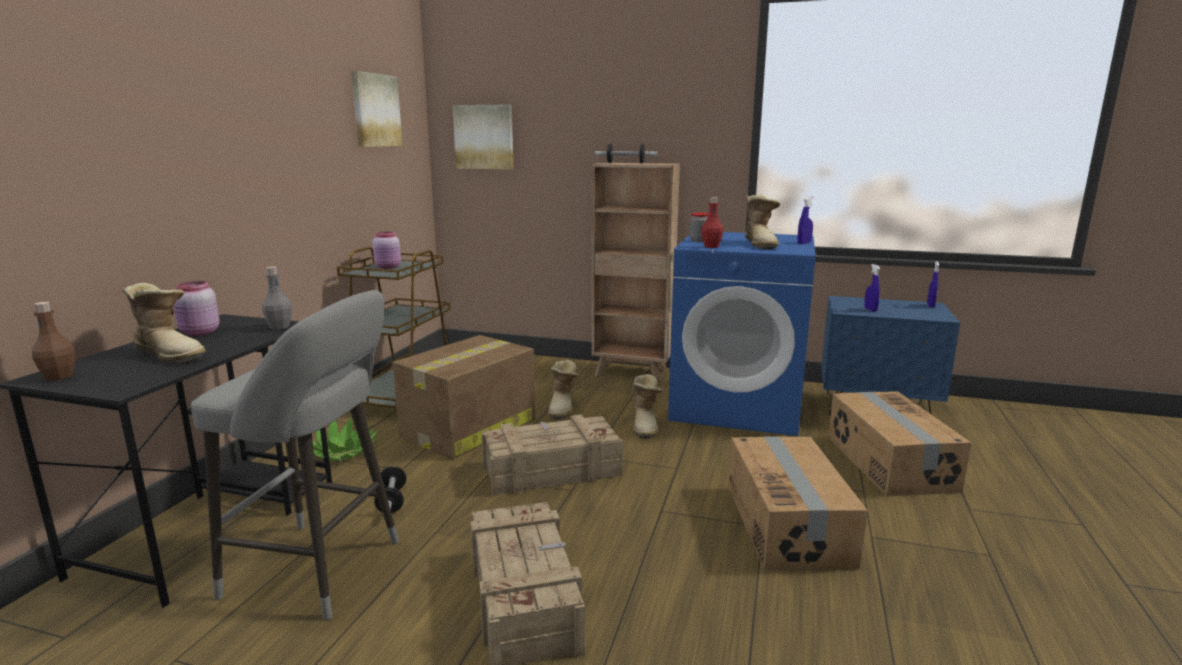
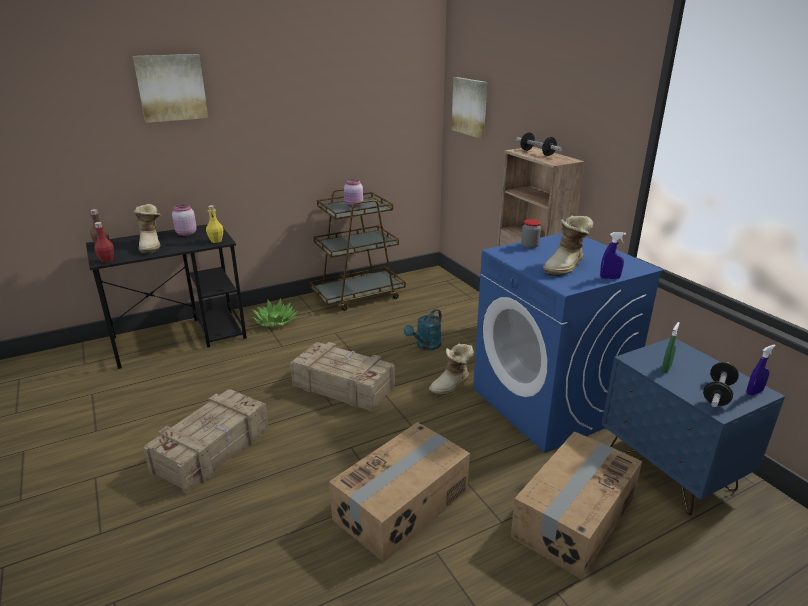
camera: 45 degrees right, 10 degrees up
(279, 327) = (216, 241): grey bottle -> yellow bottle
(322, 569) = (177, 383): grey stool -> none
(375, 110) = (377, 85): picture -> picture (171, 87)
(392, 501) = (250, 363): dumbbell -> dumbbell (718, 394)
(468, 429) = (350, 335): cardboard box -> none
(563, 408) = (425, 346): boot -> turquoise watering can
(711, 247) = (513, 257): red bottle -> red bottle (107, 260)
(870, 310) = (666, 369): blue spray bottle -> green spray bottle

